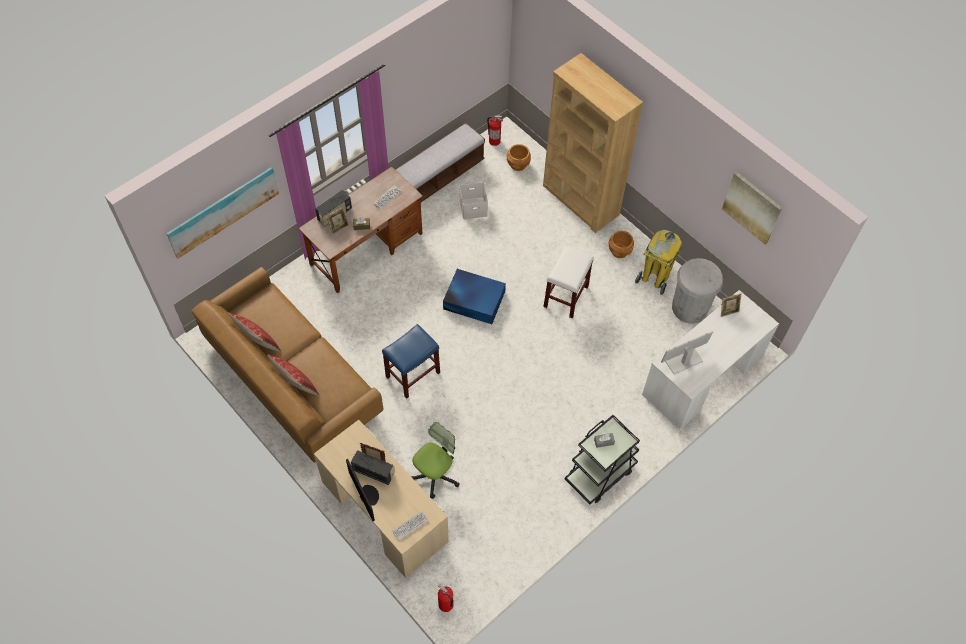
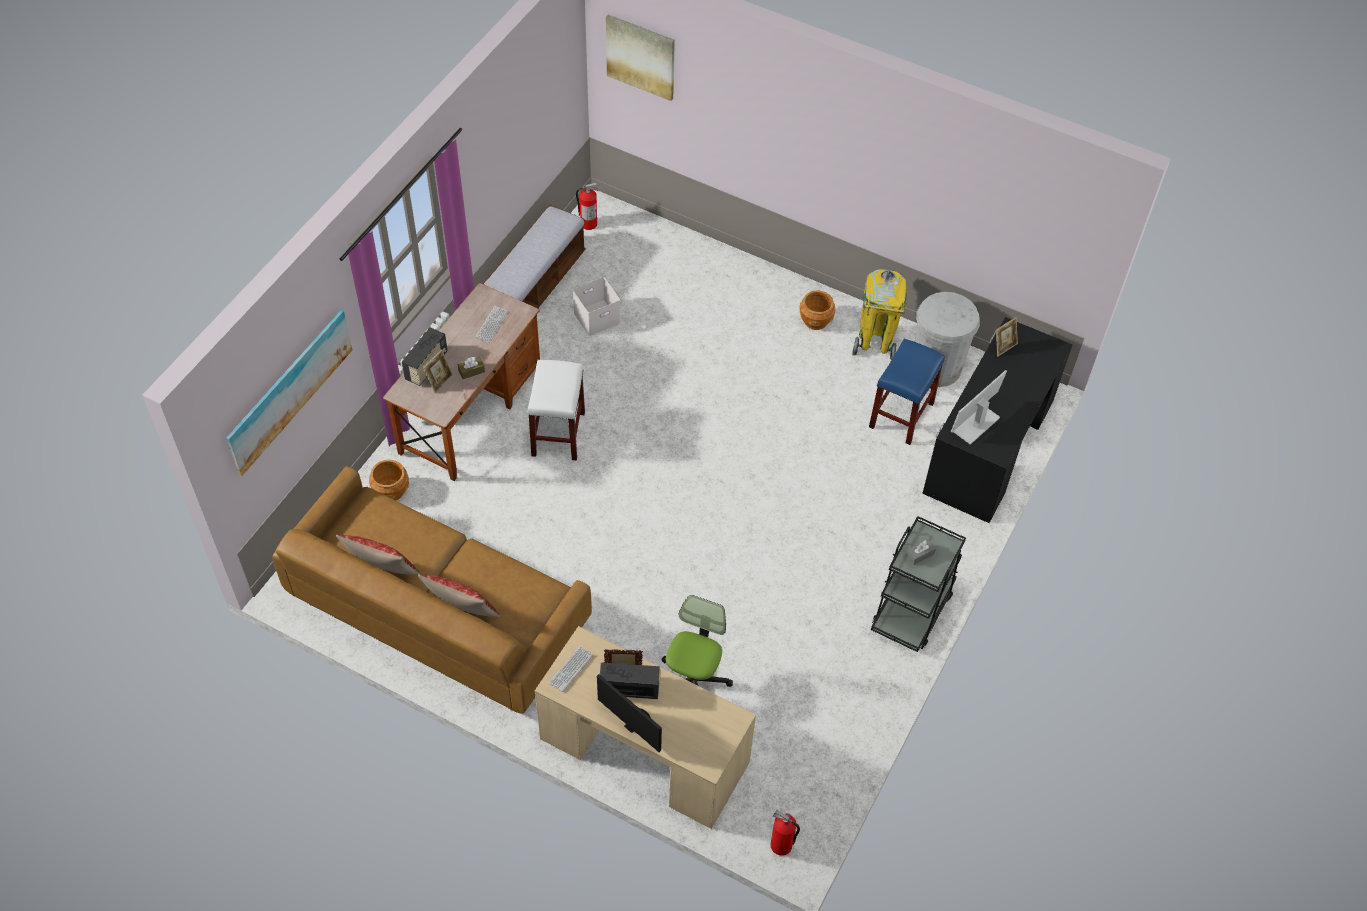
camera: 20 degrees left, 5 degrees down
(410, 526) = (710, 743): keyboard -> keyboard (571, 669)
(413, 374) = (606, 557): blue stool -> blue stool (901, 414)
(473, 300) = (648, 436): blue storage box -> none
(518, 164) = (633, 246): brown planter -> brown planter (391, 491)
(566, 297) = (770, 398): white stool -> white stool (558, 434)
(580, 200) = (737, 270): brown bookcase -> none
(702, 375) = (988, 446): white desk -> black desk
(752, 207) = (1003, 197): picture -> picture (641, 56)

